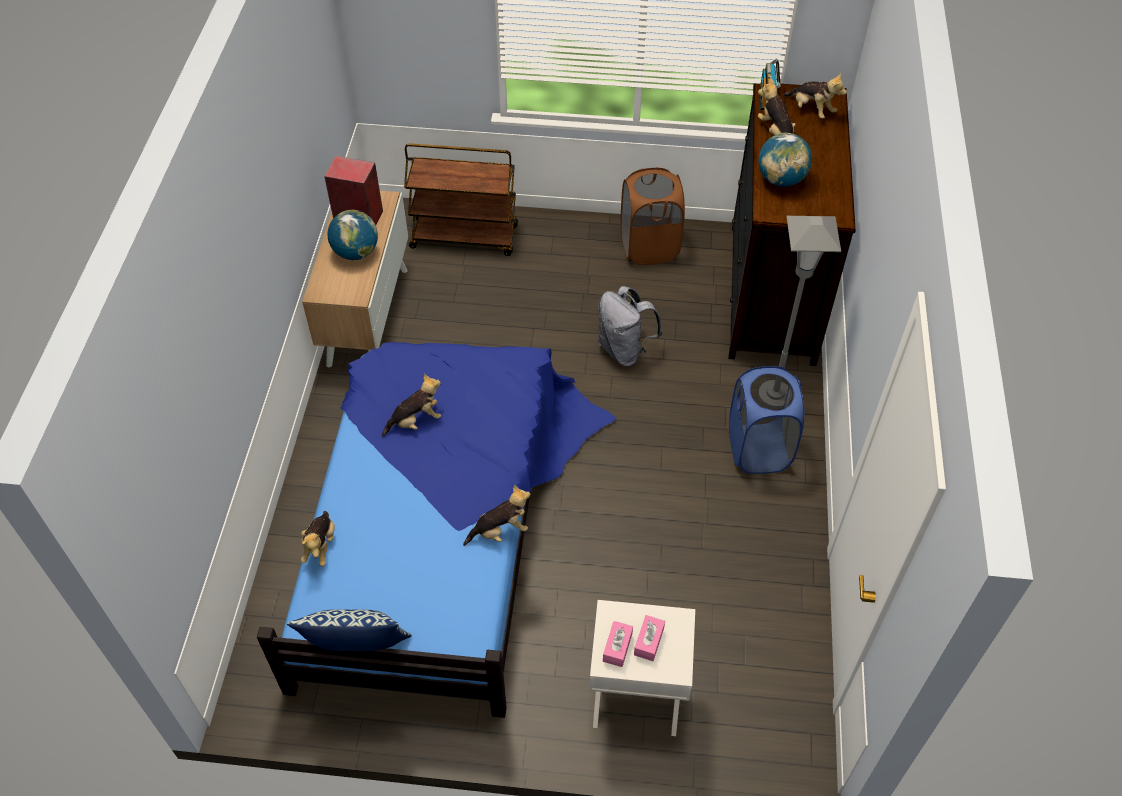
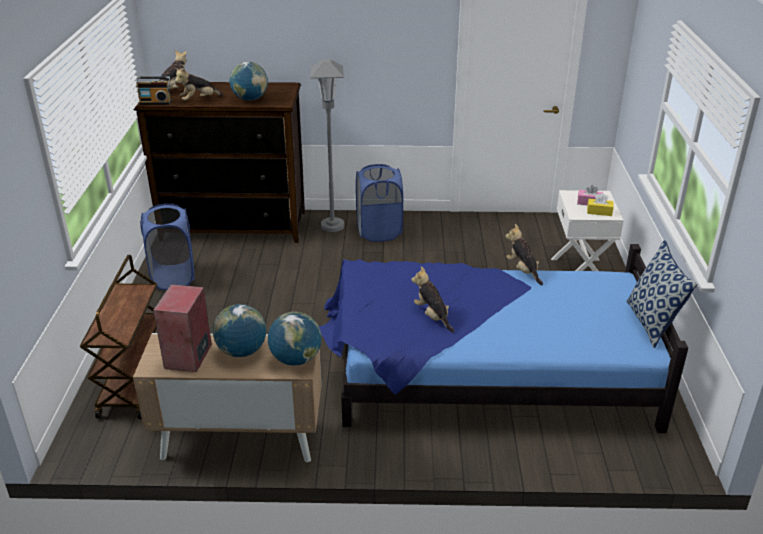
camera: 95 degrees left, 20 degrees down
(320, 546) = (573, 354): plush toy -> none
(333, 290) = (296, 359): none -> globe
(617, 647) = (599, 212): pink tissue box -> yellow tissue box
(624, 350) = (289, 285): grey backpack -> none
(649, 247) = (173, 277): brown laundry basket -> blue laundry basket

